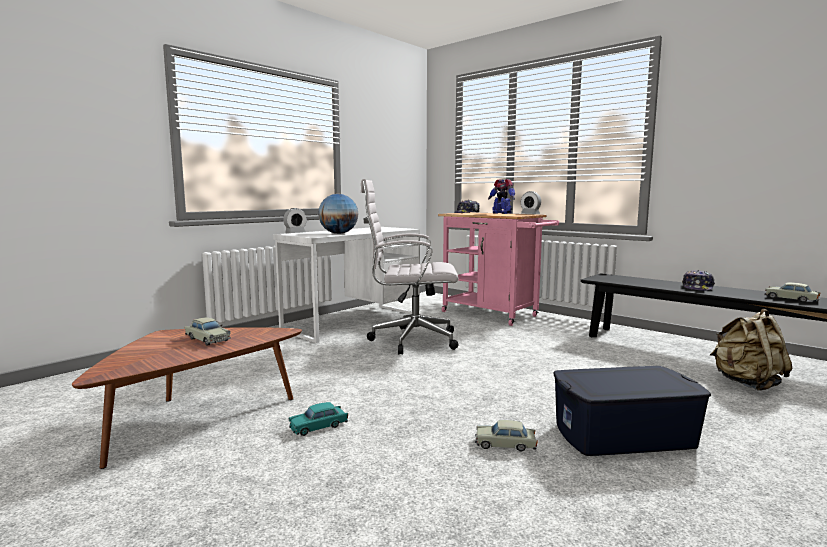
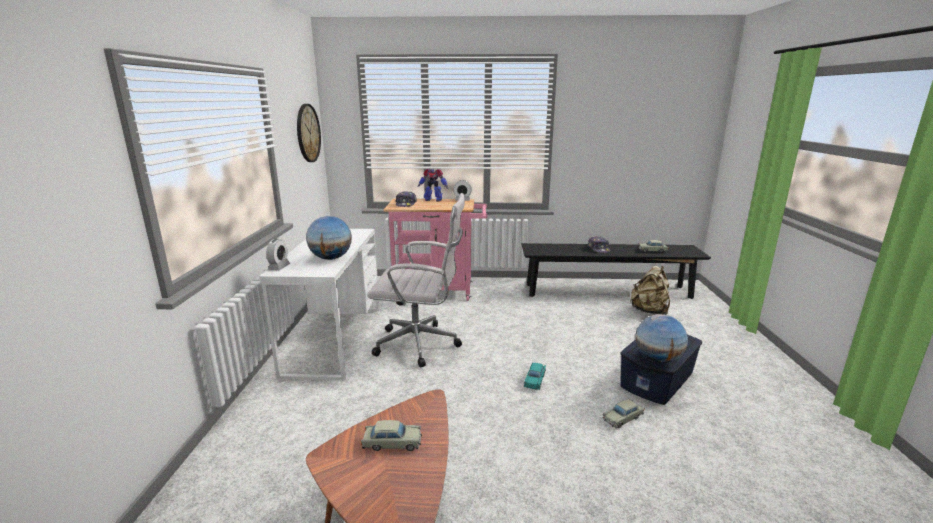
camera: 40 degrees left, 10 degrees up
(319, 426) = (504, 469): turquoise toy car -> turquoise toy car (535, 380)
(399, 146) = (308, 133): none -> wall clock
(410, 340) = (421, 344): white office chair -> white office chair turned 135 degrees counterclockwise
(590, 386) = (657, 360): none -> globe

